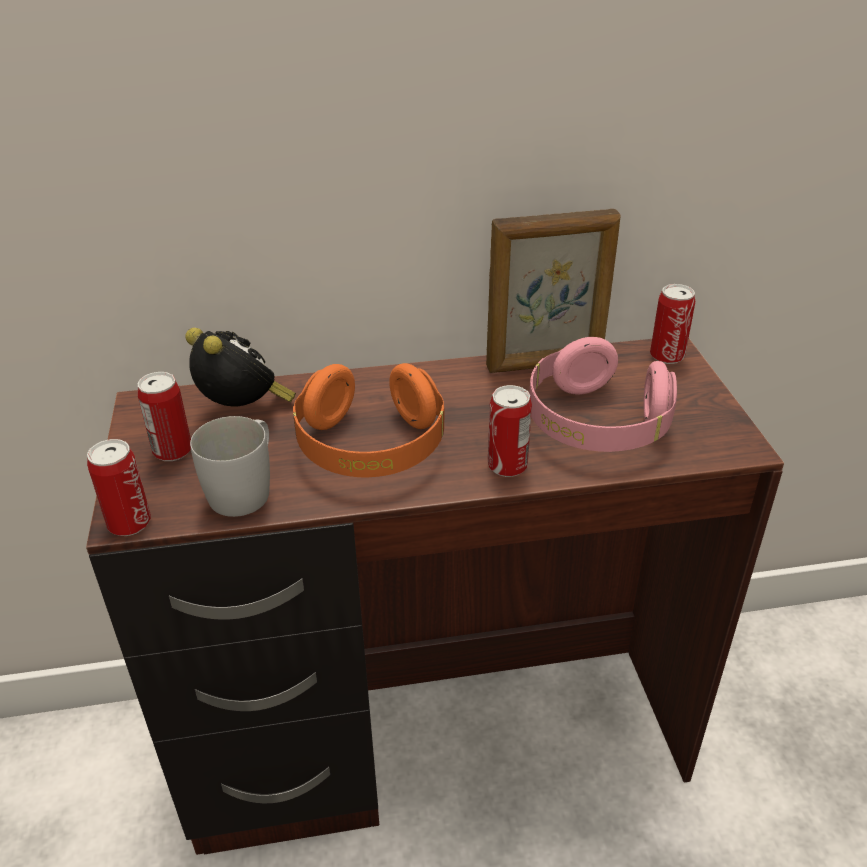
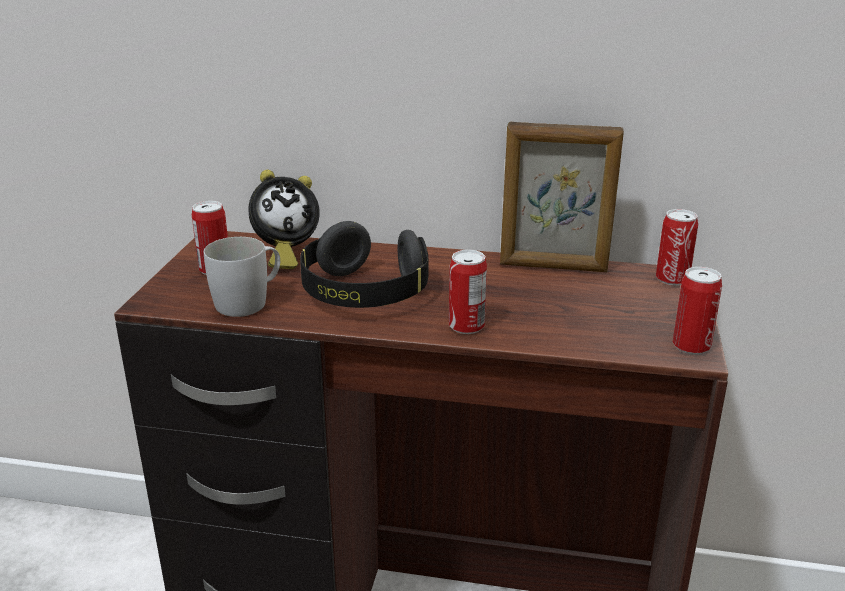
camera: 20 degrees right, 10 degrees down
(129, 523) = (152, 305): can -> can (691, 346)
(244, 411) = (284, 255): alarm clock -> alarm clock turned 90 degrees clockwise
(371, 447) = (364, 294): orange headphones -> black headphones
(596, 424) = (567, 313): pink headphones -> none

